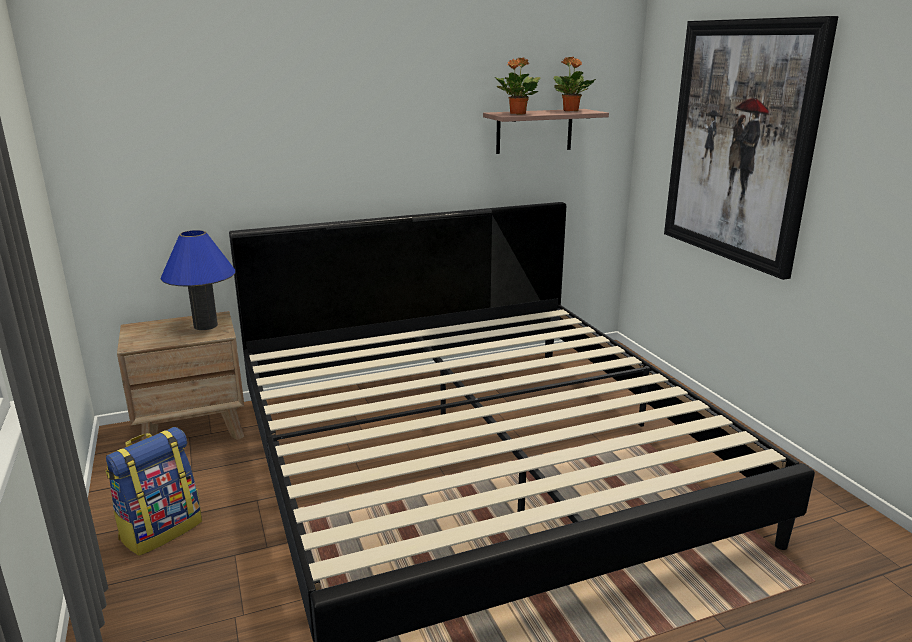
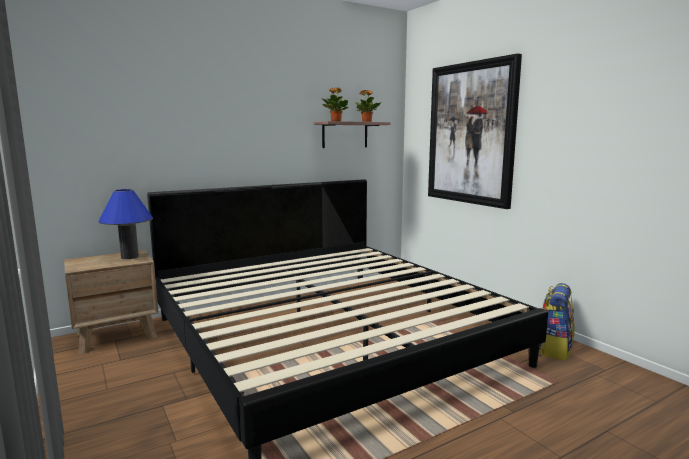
camera: 10 degrees left, 10 degrees down
(161, 530) = (101, 396): backpack -> backpack (554, 349)

